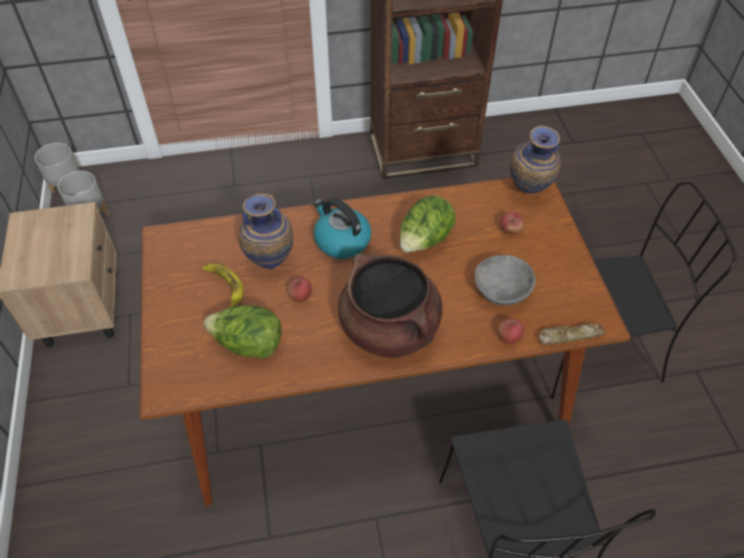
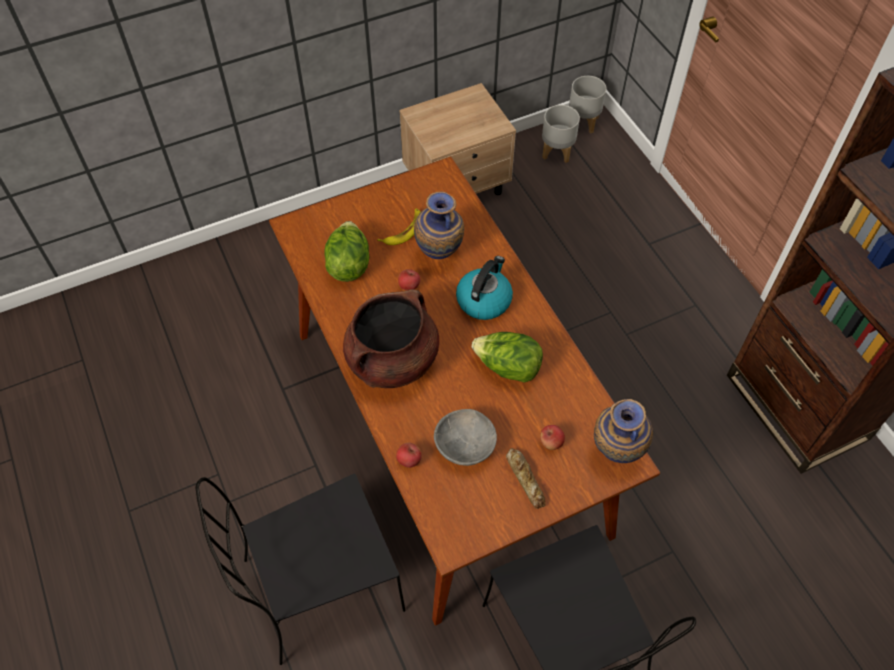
camera: 75 degrees right, 5 degrees up
(569, 336) = (426, 514): bread -> bread (525, 479)

